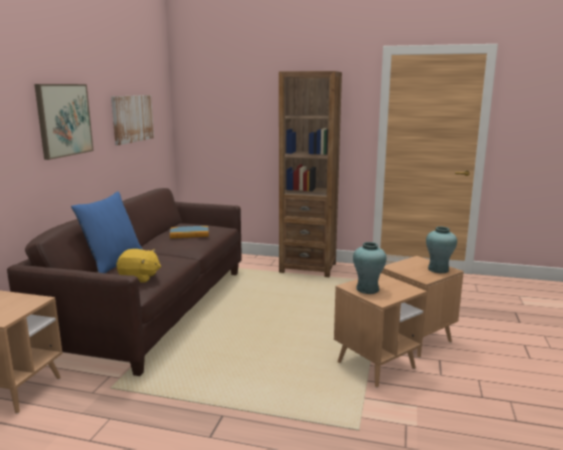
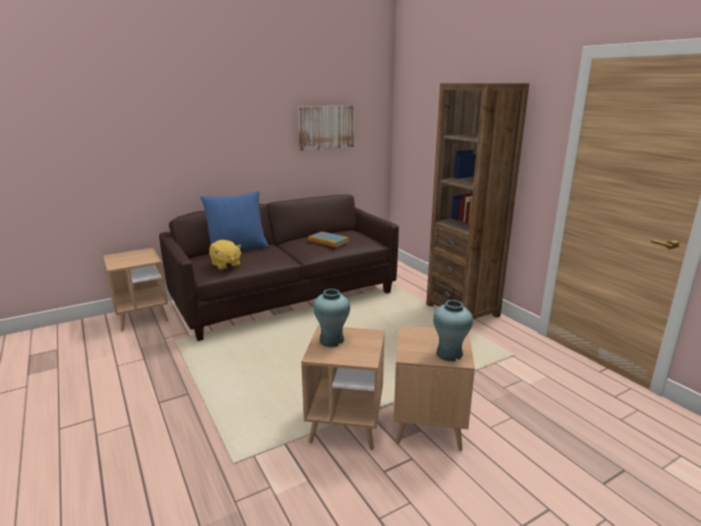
camera: 45 degrees right, 5 degrees up
(64, 120) = (235, 126): picture -> none

